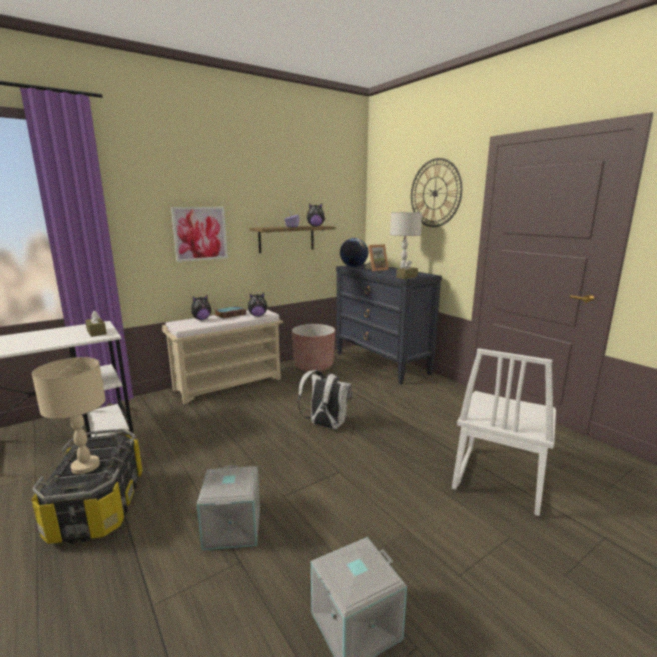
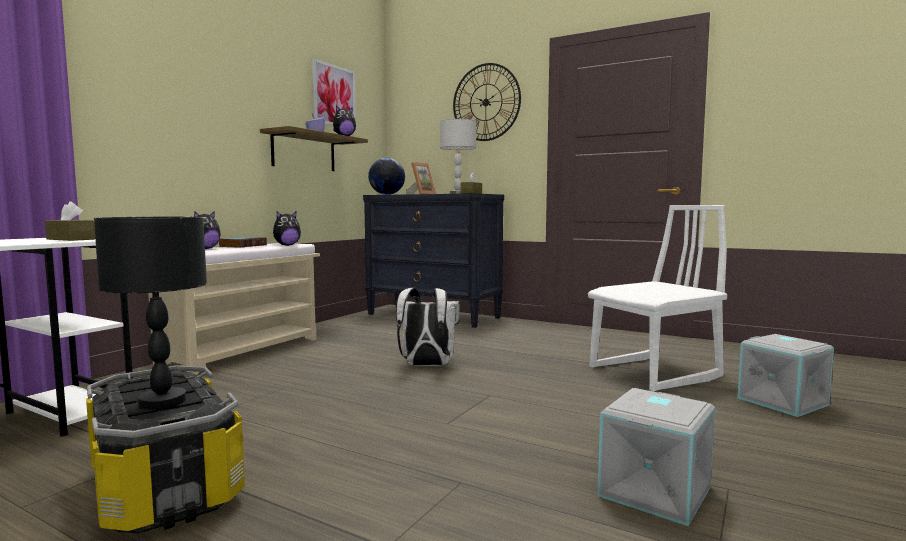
camera: 25 degrees left, 10 degrees down
(86, 466) = (162, 401): beige table lamp -> black table lamp
(200, 233) = (196, 125): picture -> picture (333, 96)
(233, 528) = (415, 459): grey storage box -> grey storage box (783, 401)
(313, 366) = (349, 326): brown planter -> none
(498, 479) = (655, 373): white chair -> white chair turned 120 degrees counterclockwise

